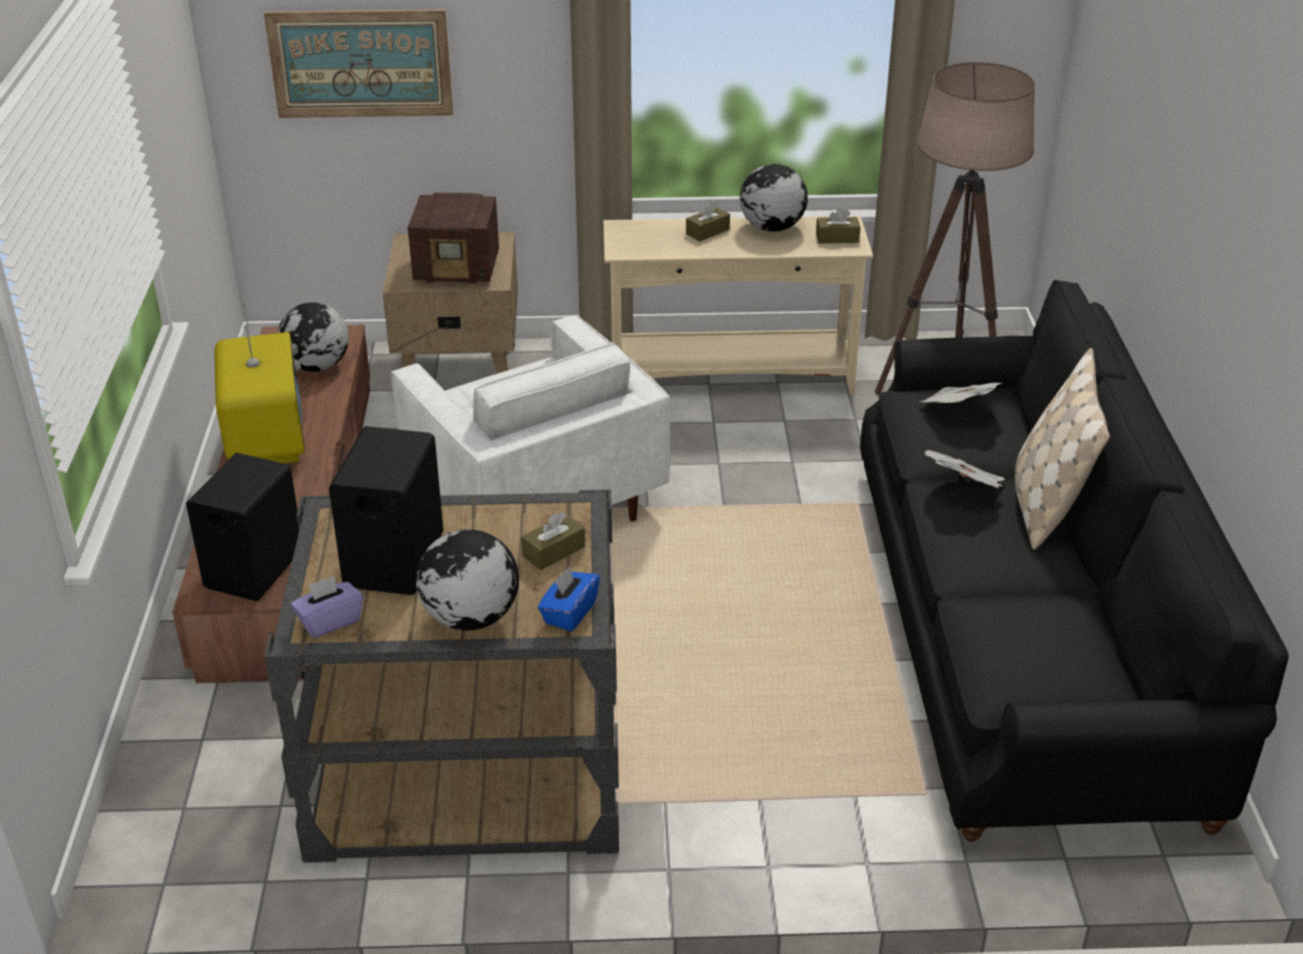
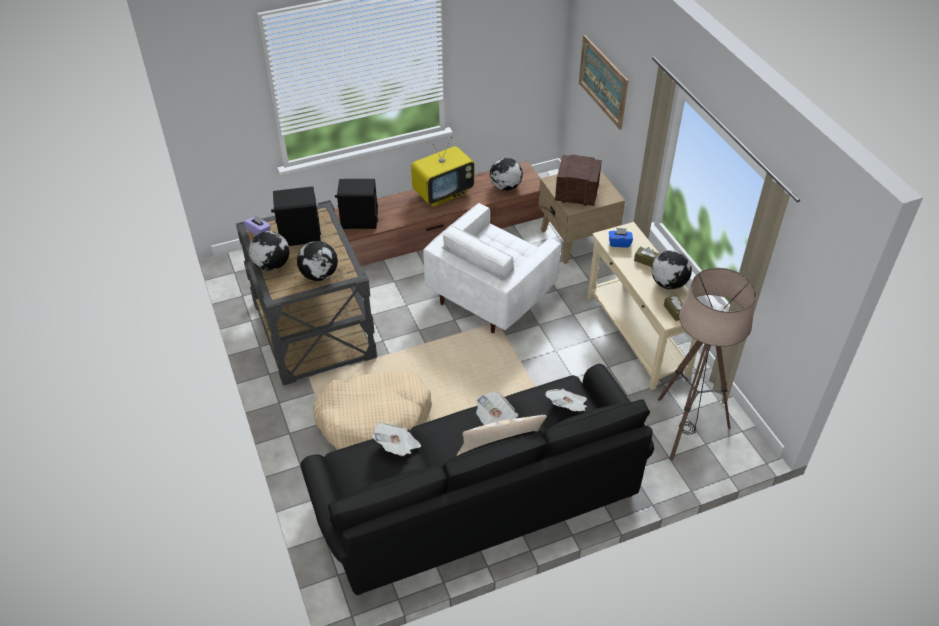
camera: 70 degrees right, 10 degrees up
(458, 269) = (576, 194): radio -> radio turned 120 degrees clockwise
(553, 551) = (320, 275): brown tissue box -> globe
(569, 613) = (283, 290): blue tissue box -> blue tissue box (619, 243)
(783, 723) = (374, 419): none -> beige dog bed
(988, 615) = (397, 446): none -> newspaper

